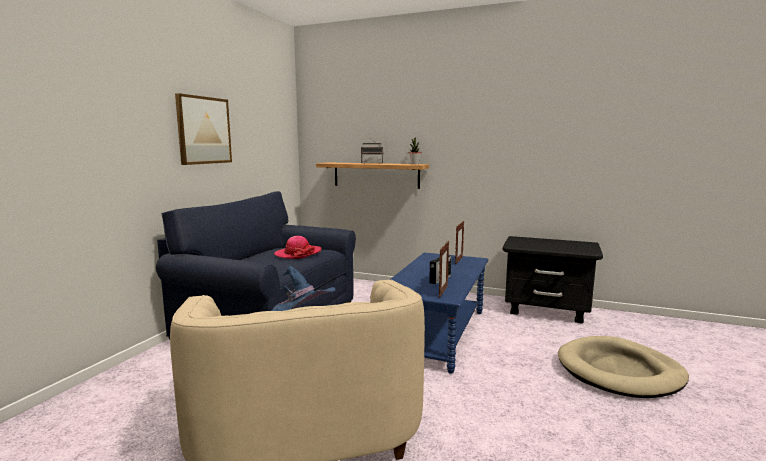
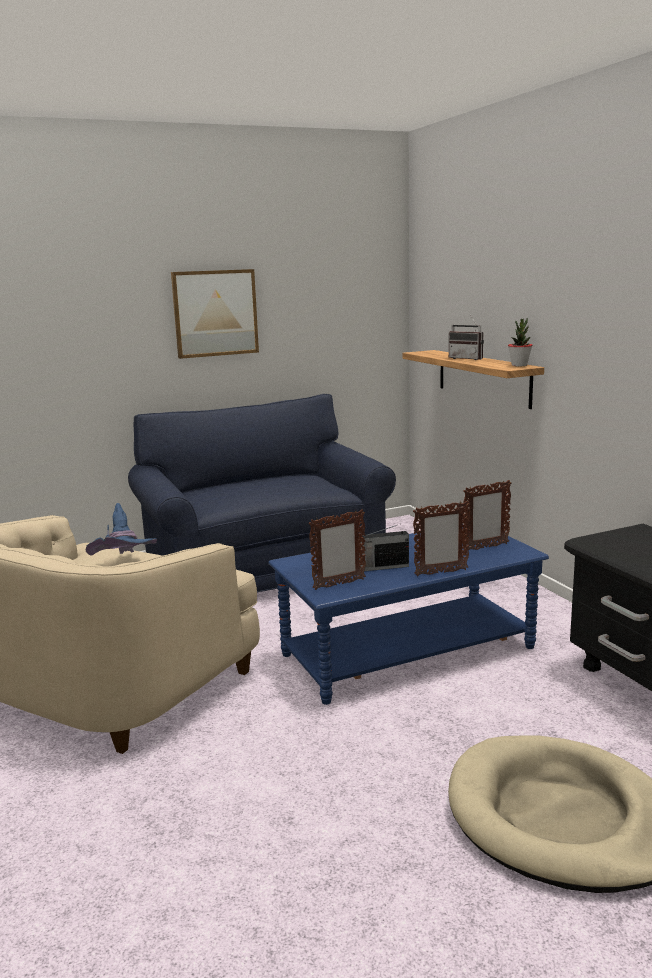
camera: 45 degrees right, 5 degrees up
(298, 254) = (287, 488): hat -> none
(470, 275) = (440, 573): none -> picture frame

